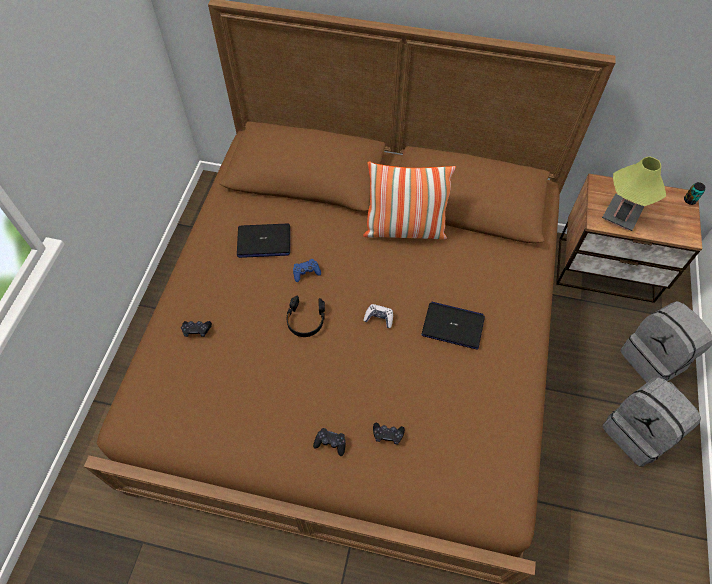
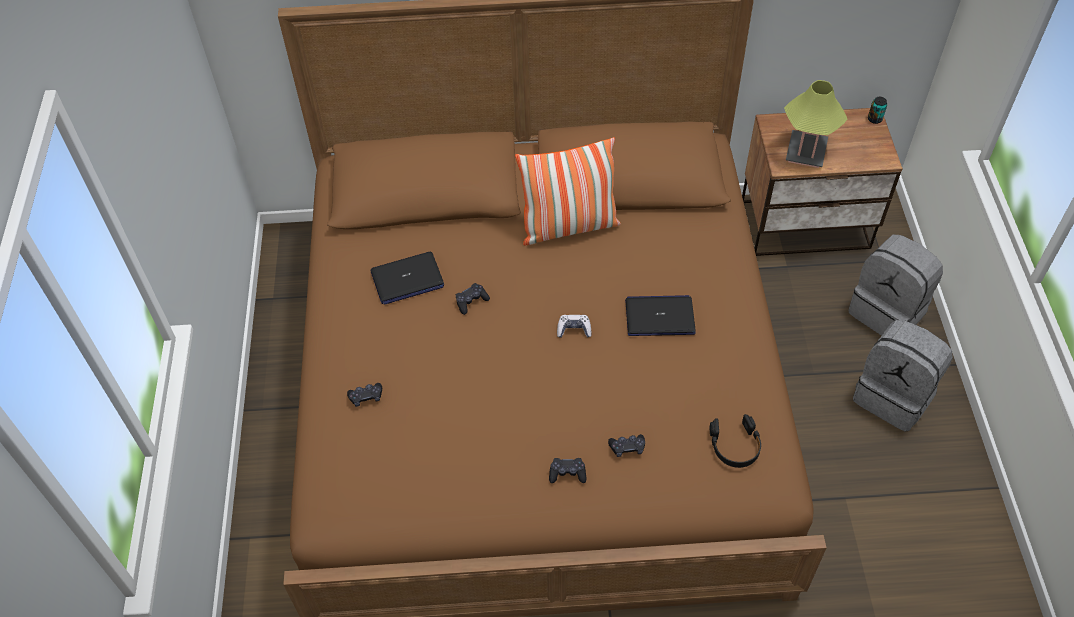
camera: 15 degrees left, 5 degrees down
(305, 320) = (490, 353): black headphones -> black headphones (735, 446)
(306, 272) = (471, 301): blue game controller -> black game controller

